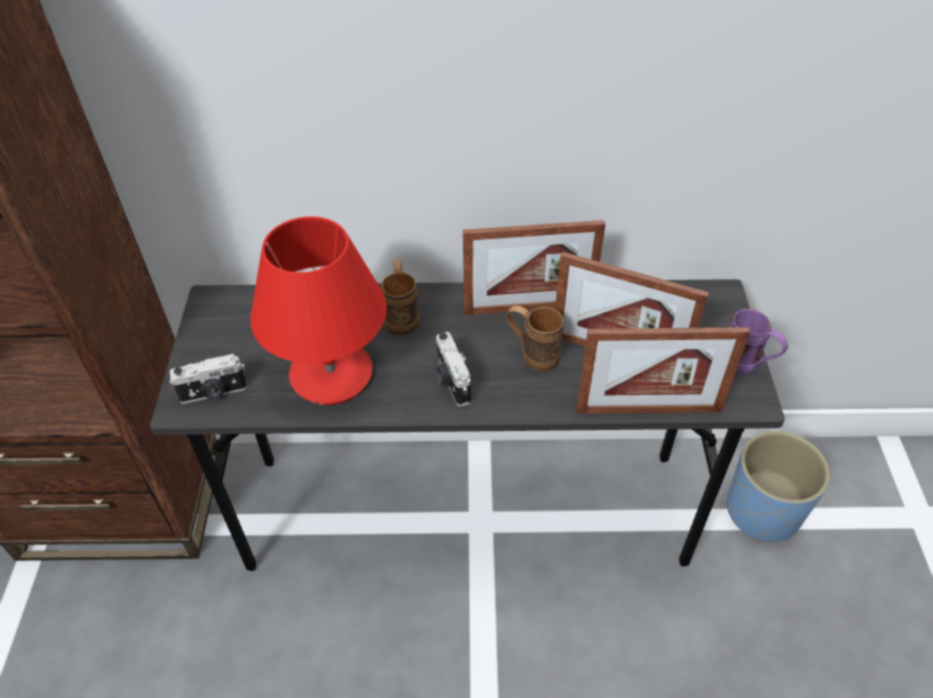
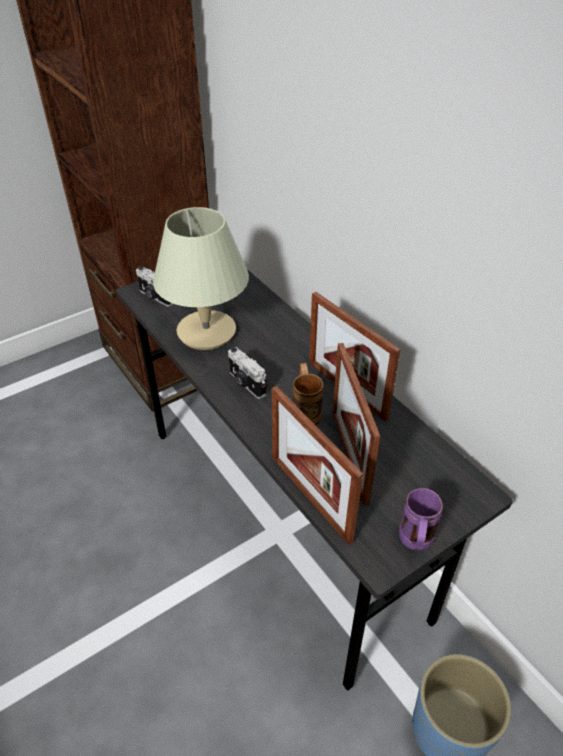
camera: 55 degrees right, 5 degrees down
(331, 373) = (207, 331): red table lamp -> beige table lamp
(402, 315) = (280, 336): brown mug -> none
(451, 381) = (246, 384): camera -> camera turned 75 degrees counterclockwise

